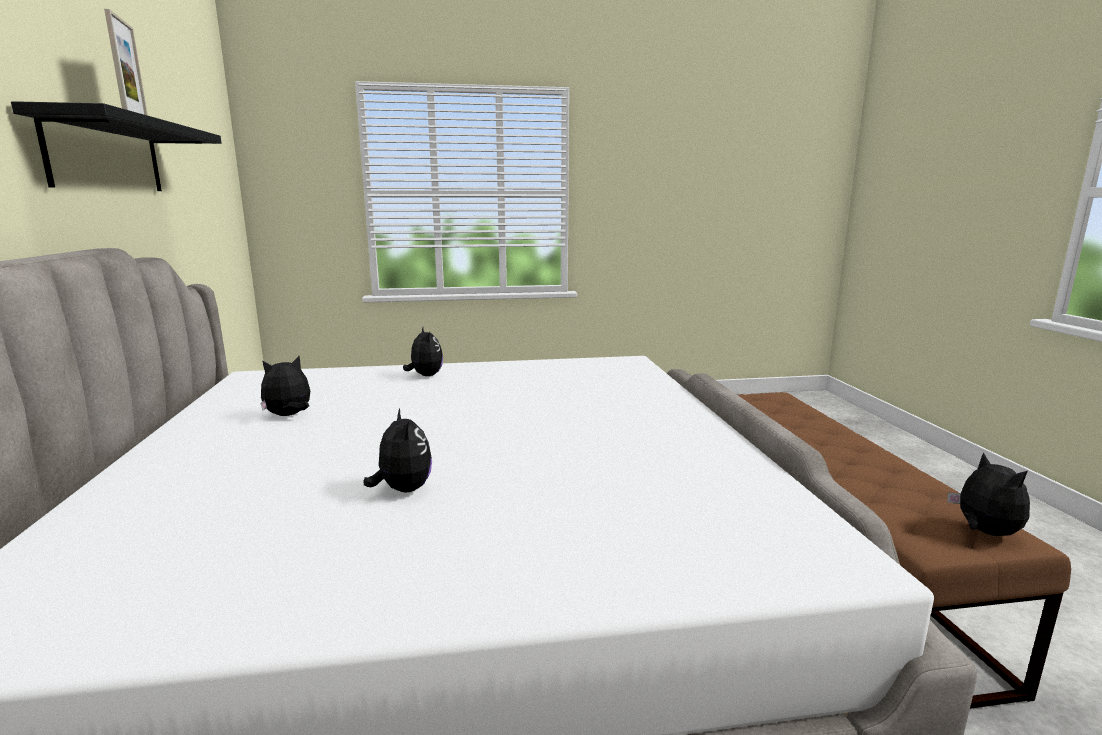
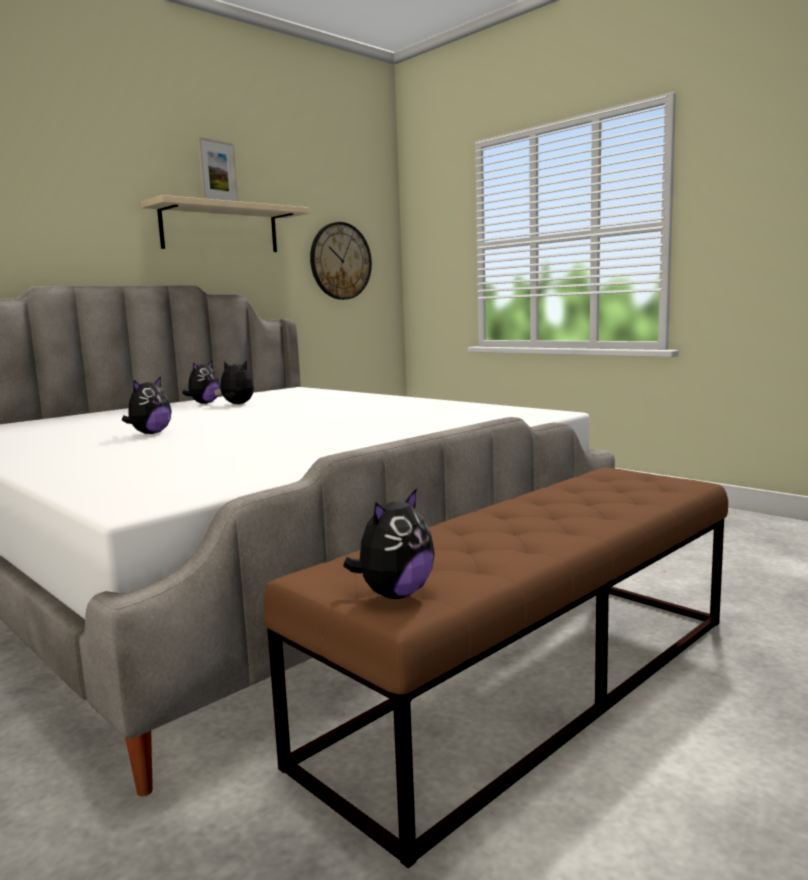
camera: 55 degrees right, 5 degrees down
(106, 155) = (220, 229): black shelf -> beige shelf
(207, 202) = (340, 261): none -> wall clock
(425, 376) = (368, 400): plush toy -> plush toy (204, 403)

